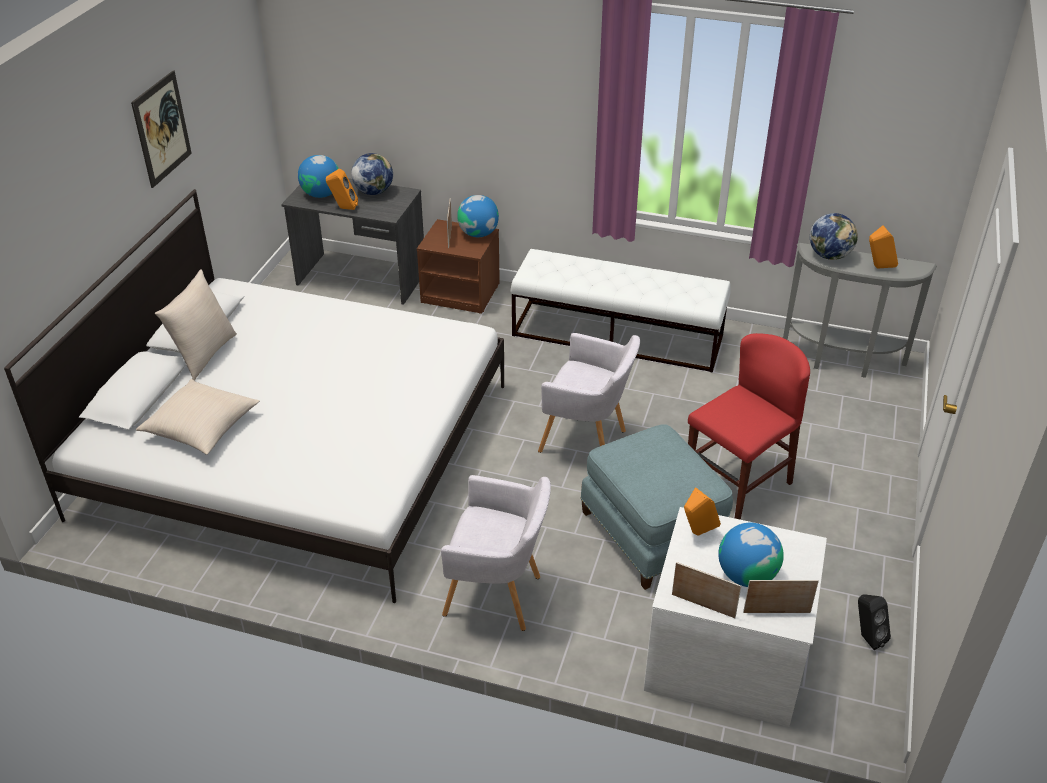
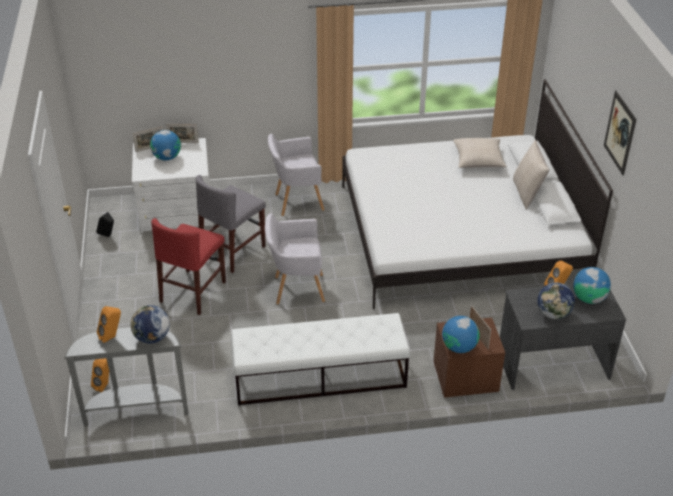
camera: 155 degrees right, 0 degrees up
(653, 533) = (233, 251): blue ottoman -> grey chair
(697, 533) = (195, 166): orange speaker -> orange speaker (104, 385)

